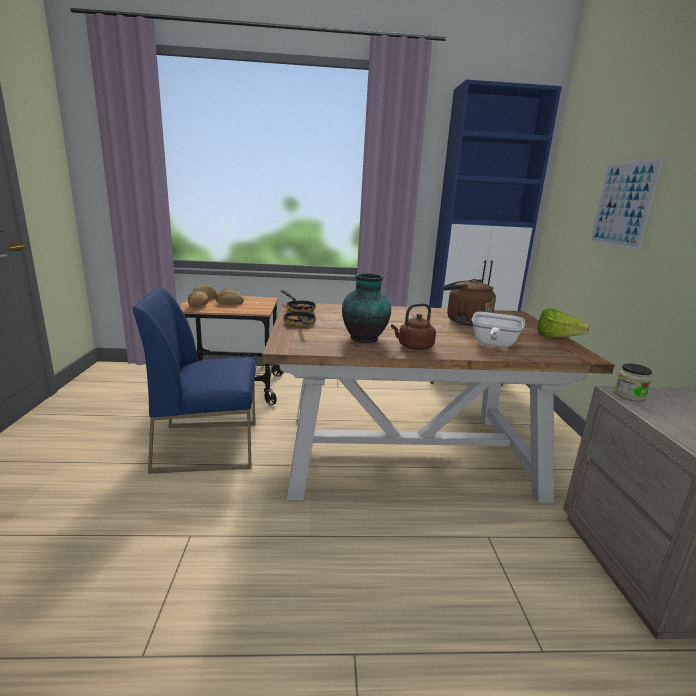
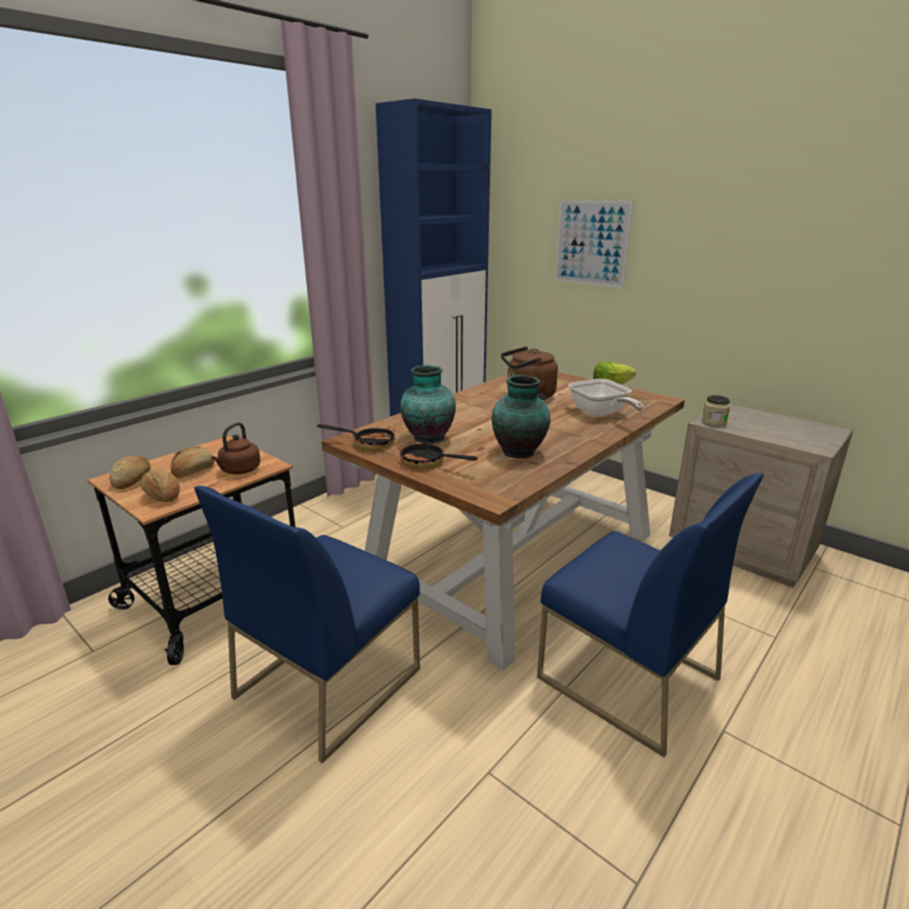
camera: 45 degrees left, 5 degrees up
(334, 317) = (427, 438): none -> vase
(349, 563) = (626, 678): none -> blue chair
(413, 347) = (569, 442): brown kettle -> brown kettle (239, 470)

